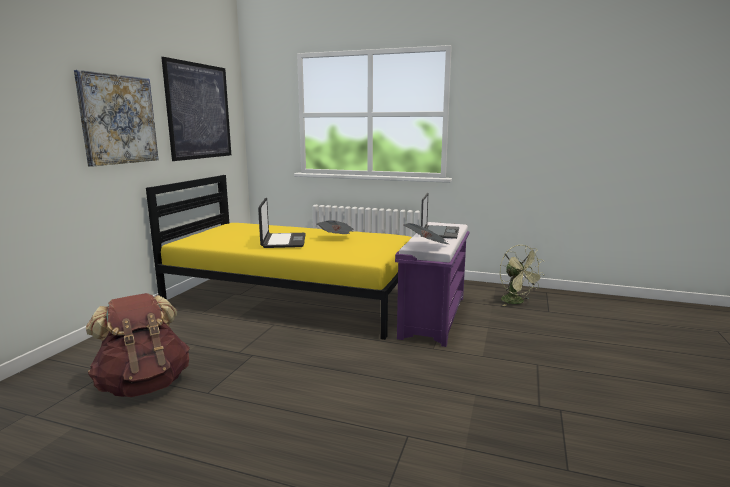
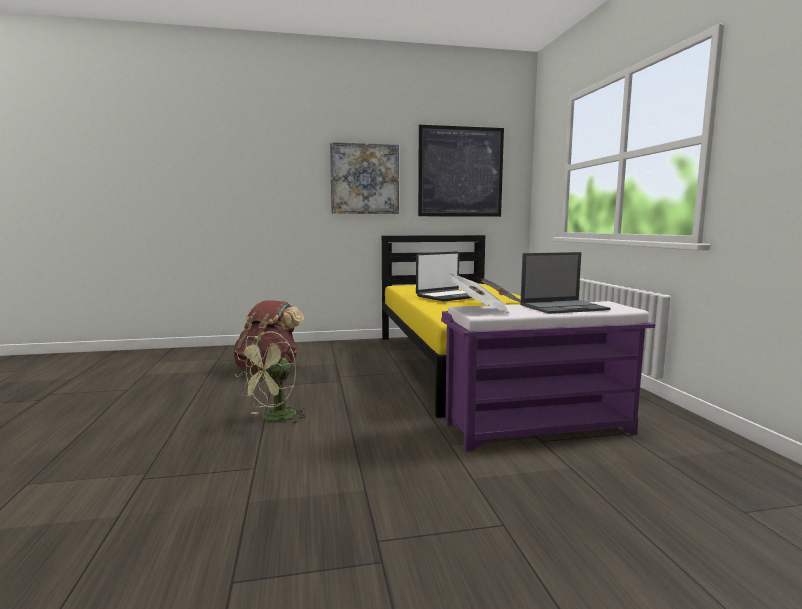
camera: 60 degrees right, 5 degrees down
(517, 302) = (719, 476): green fan -> green fan (274, 419)

